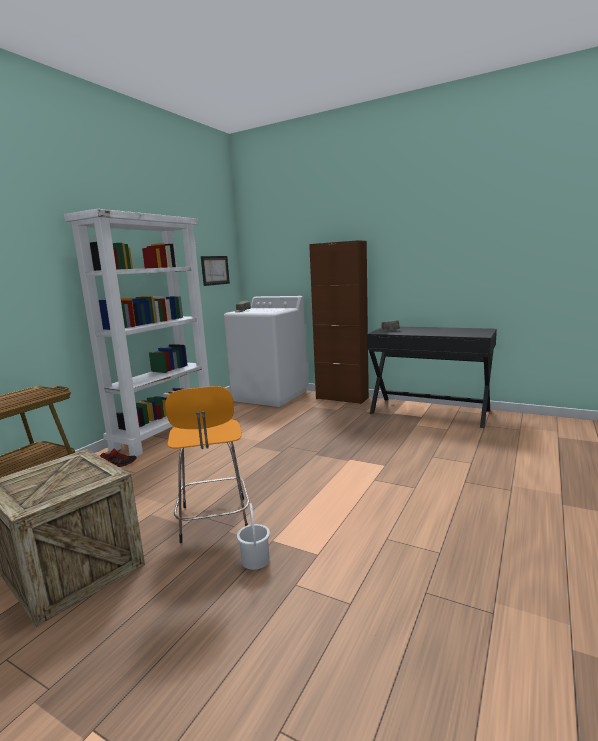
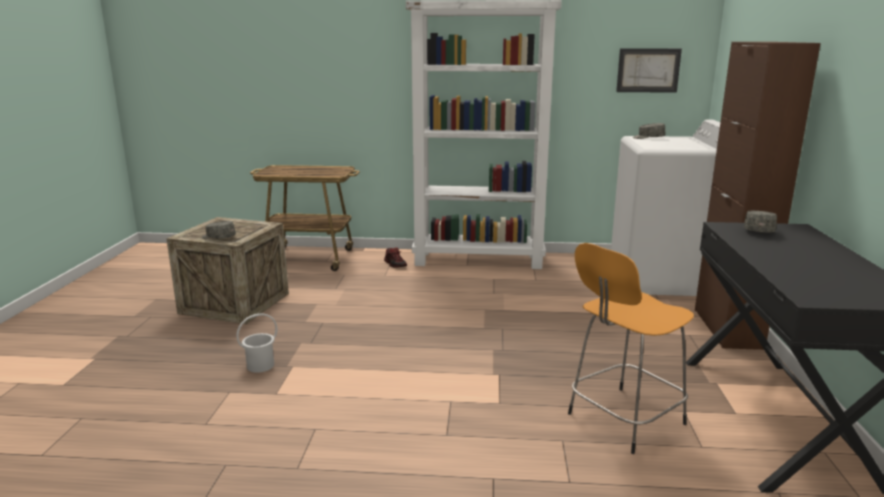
camera: 65 degrees right, 5 degrees up
(80, 484) = (218, 238): none -> grey cap
(214, 521) = (316, 332): orange stool -> orange stool (623, 420)

